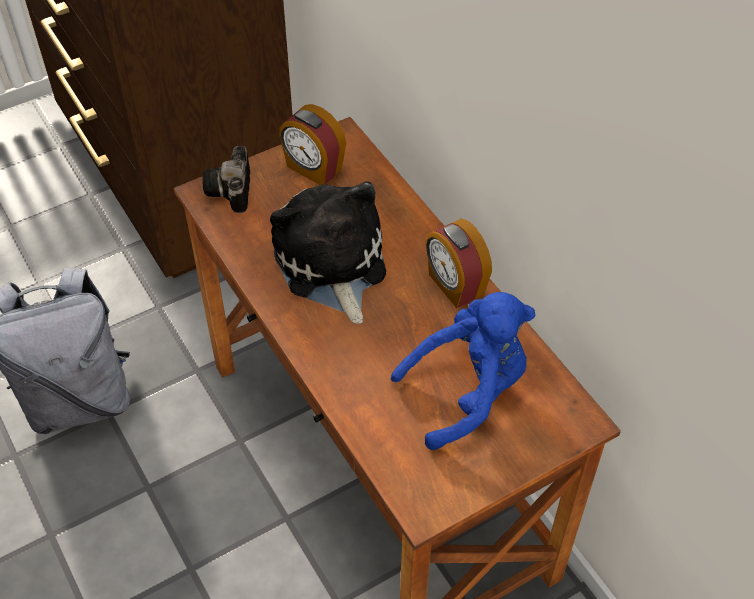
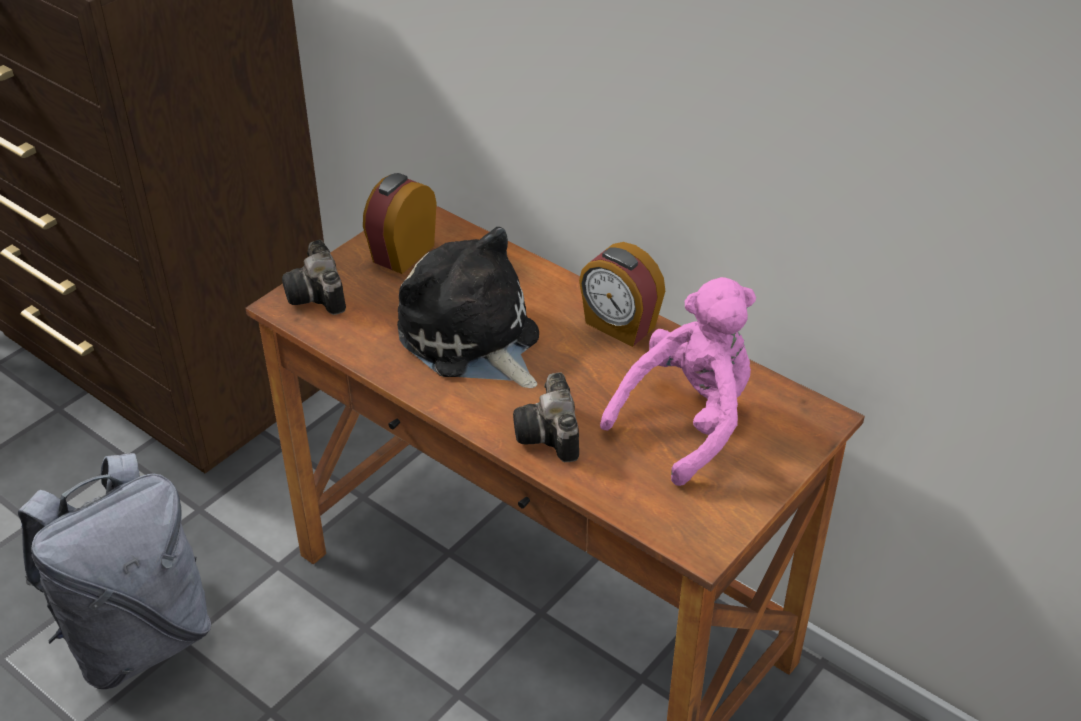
camera: 20 degrees left, 10 degrees down
(313, 169) = (402, 253): alarm clock -> alarm clock turned 105 degrees clockwise
(351, 372) = (551, 436): none -> camera
(468, 392) = (688, 421): blue plush toy -> pink plush toy

